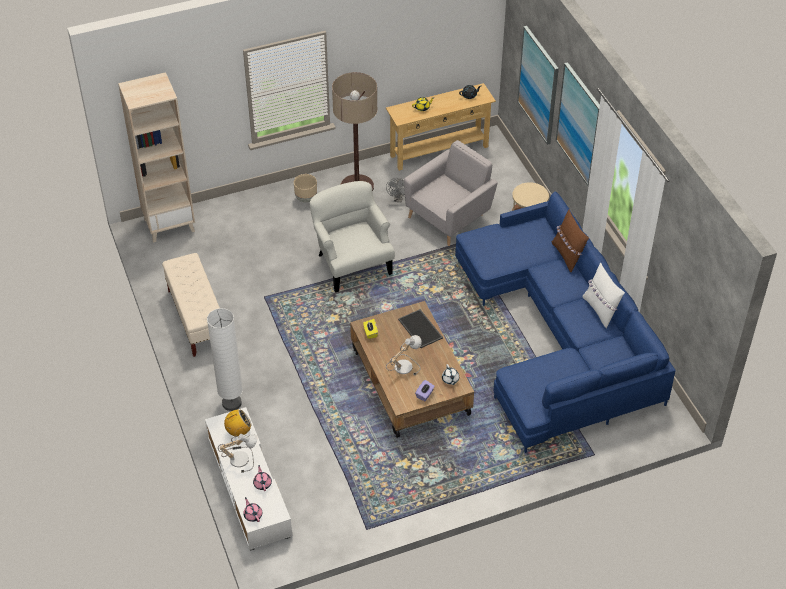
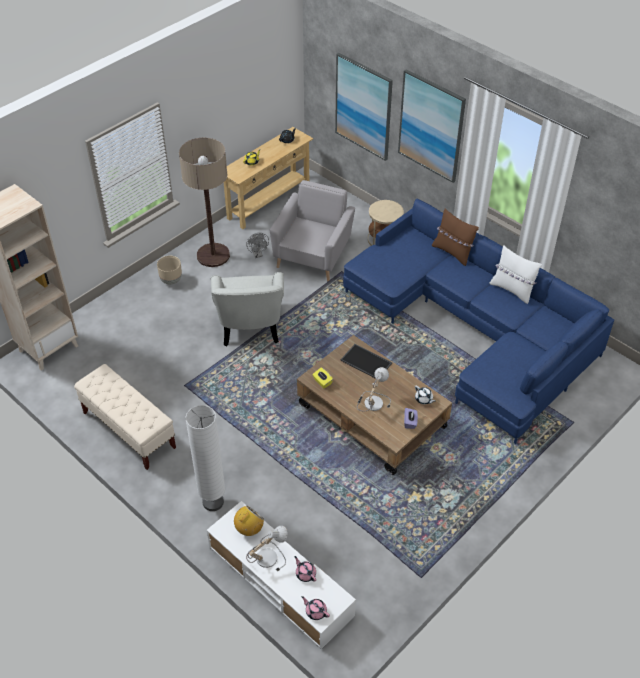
camera: 25 degrees left, 0 degrees up
(352, 263) = (250, 325): white armchair -> white armchair turned 135 degrees counterclockwise

